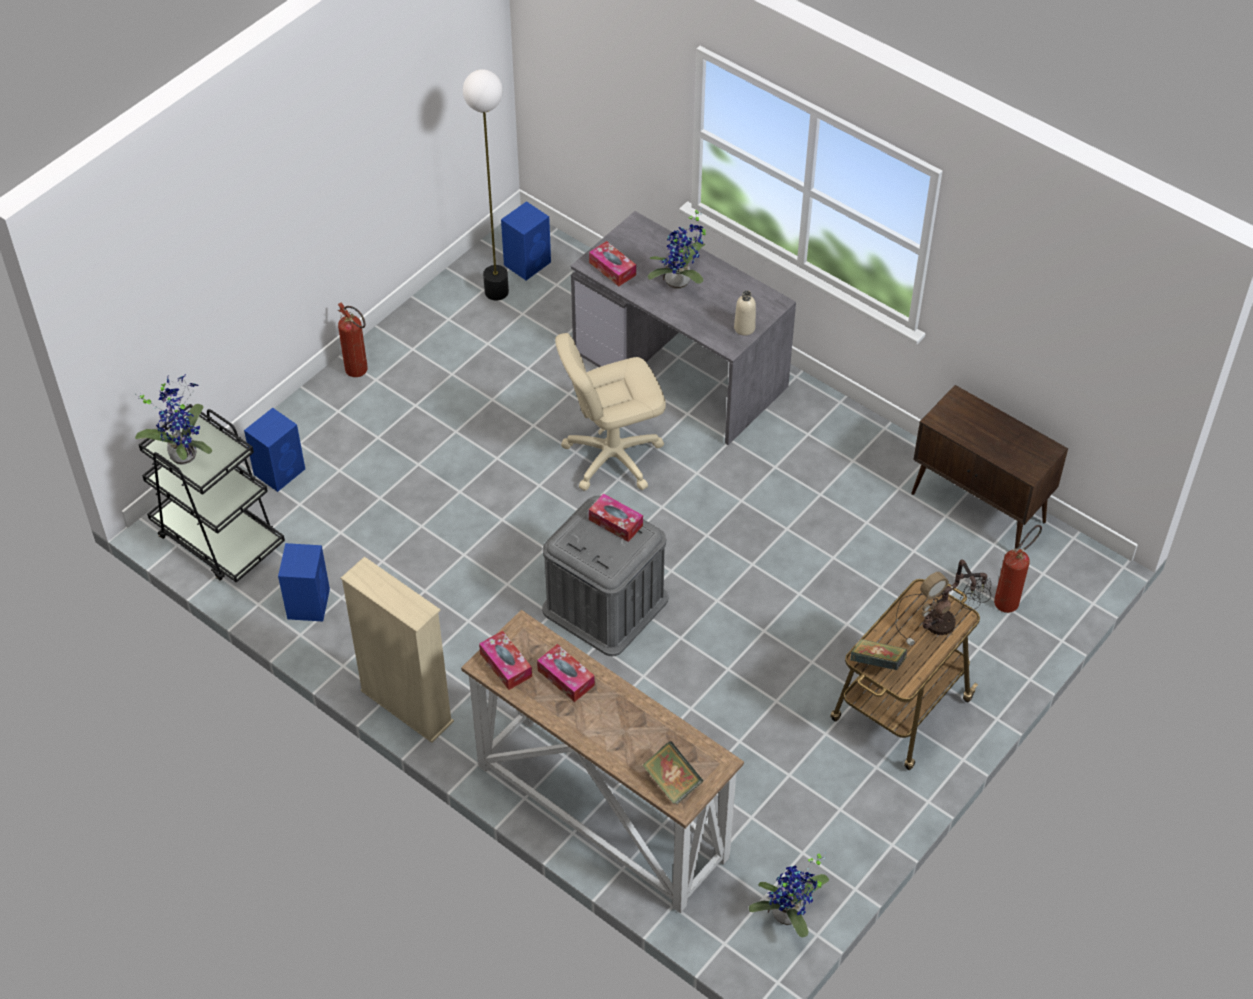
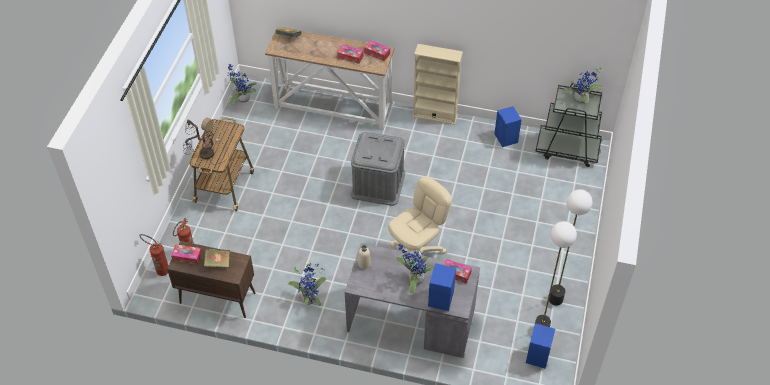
camera: 155 degrees right, 0 degrees up
(280, 471) = (567, 188): blue speaker -> blue speaker (440, 299)
(360, 373) = (573, 251): fire extinguisher -> fire extinguisher (160, 269)
(443, 320) = (555, 299): none -> floor lamp
(615, 522) = (377, 157): tissue box -> tissue box (187, 257)
(823, 455) = (310, 298): none -> potted plant
(877, 664) = (229, 128): book -> book (218, 263)

